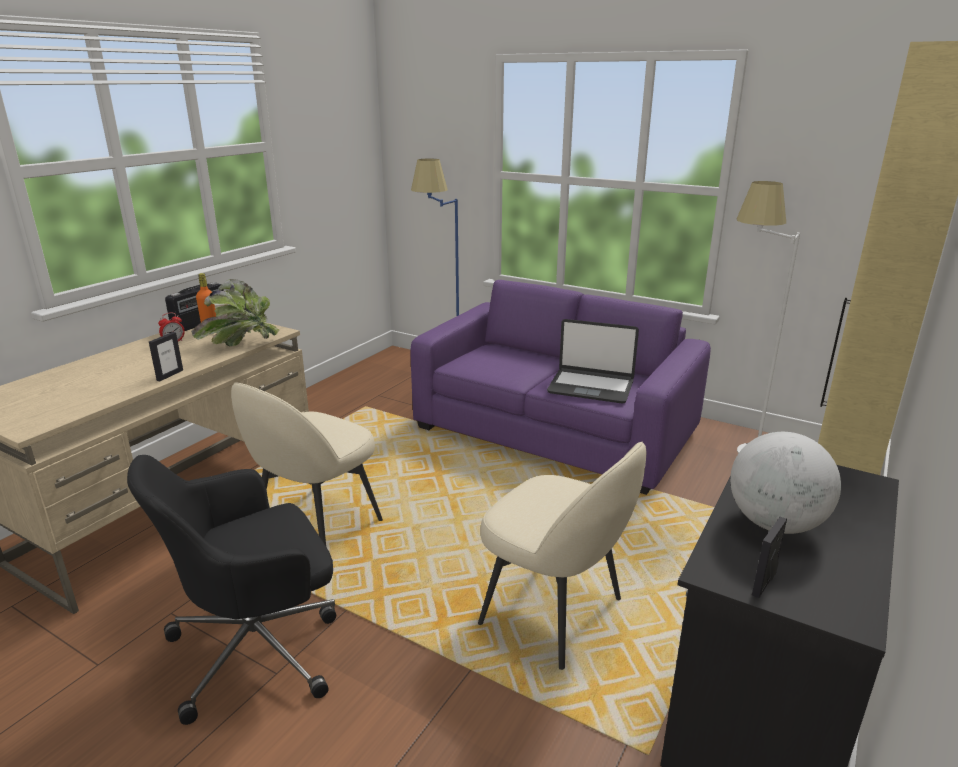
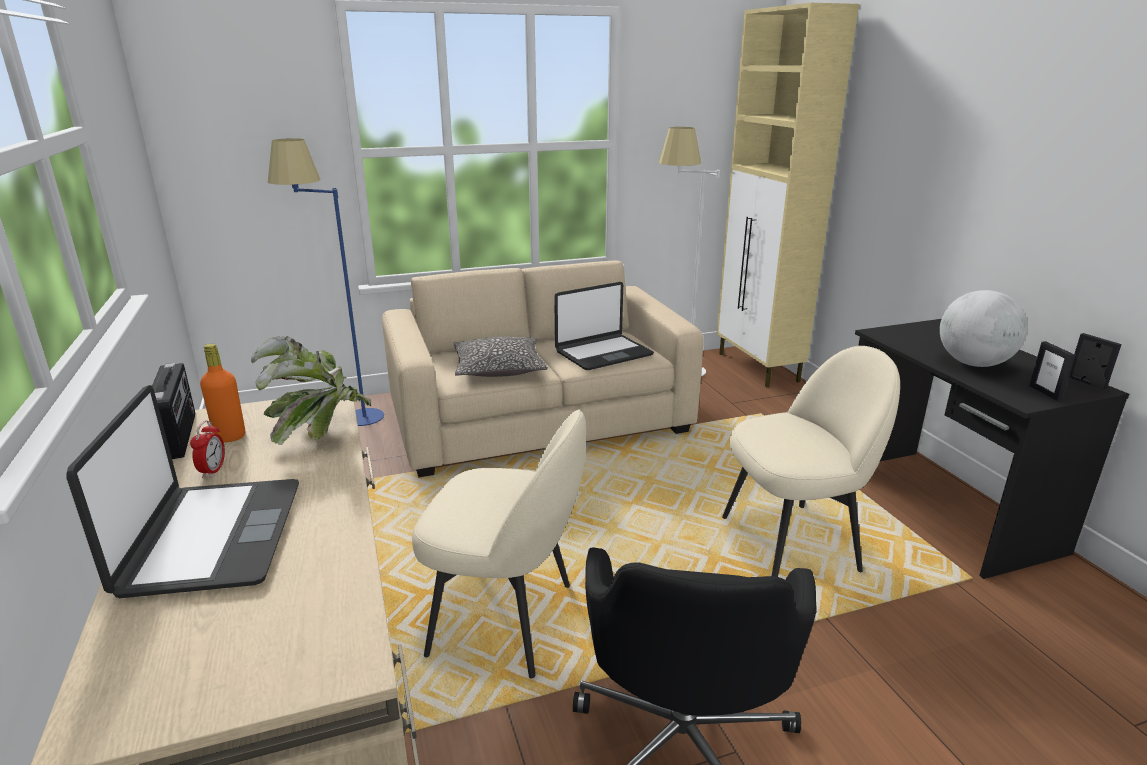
camera: 50 degrees left, 0 degrees up
(113, 366) = (211, 537): none -> laptop
(170, 375) = (344, 500): picture frame -> picture frame (1086, 383)
(316, 526) = (506, 621): beige chair -> beige chair turned 60 degrees counterclockwise
(499, 368) = (499, 368): none -> pillow
(555, 429) = (539, 419): purple sofa -> beige sofa

